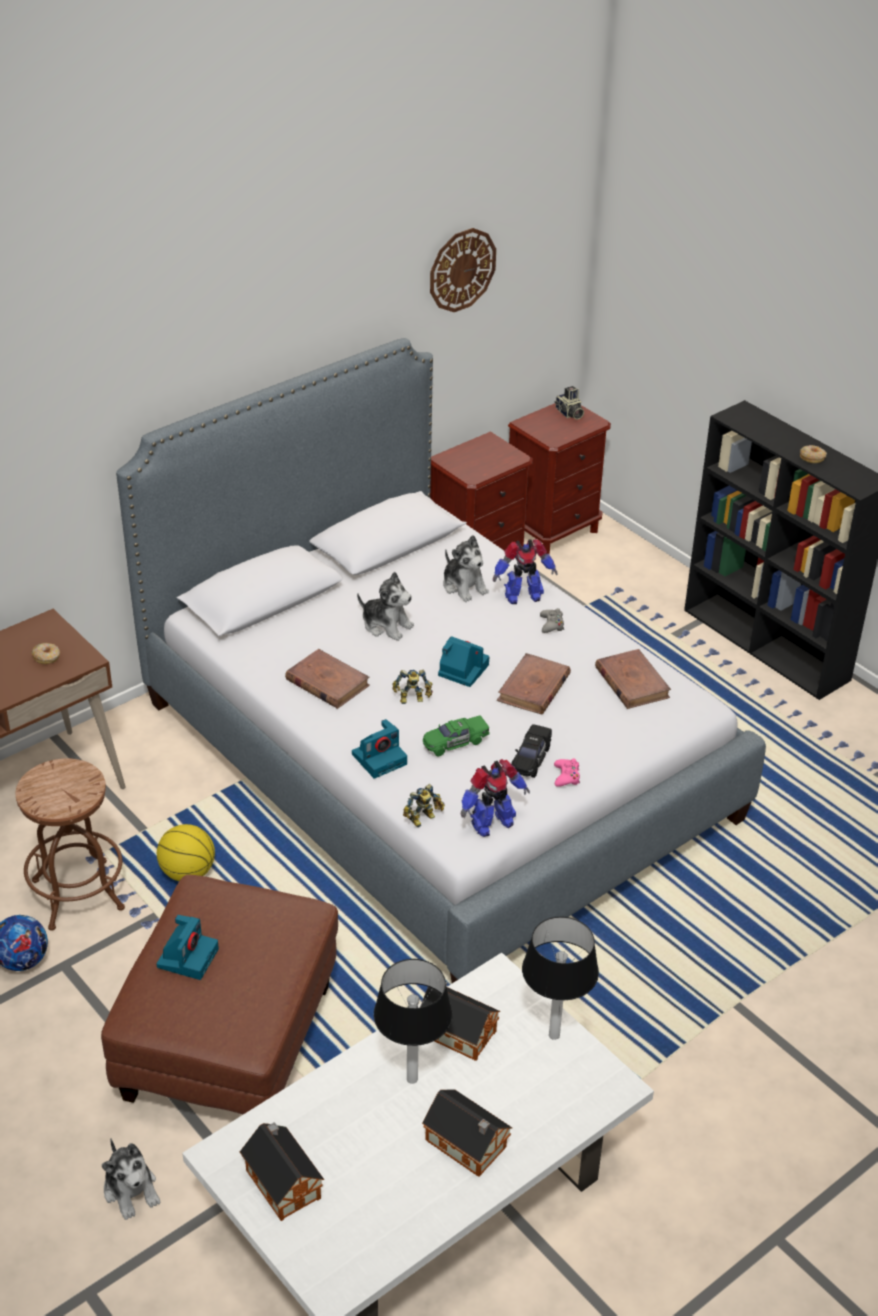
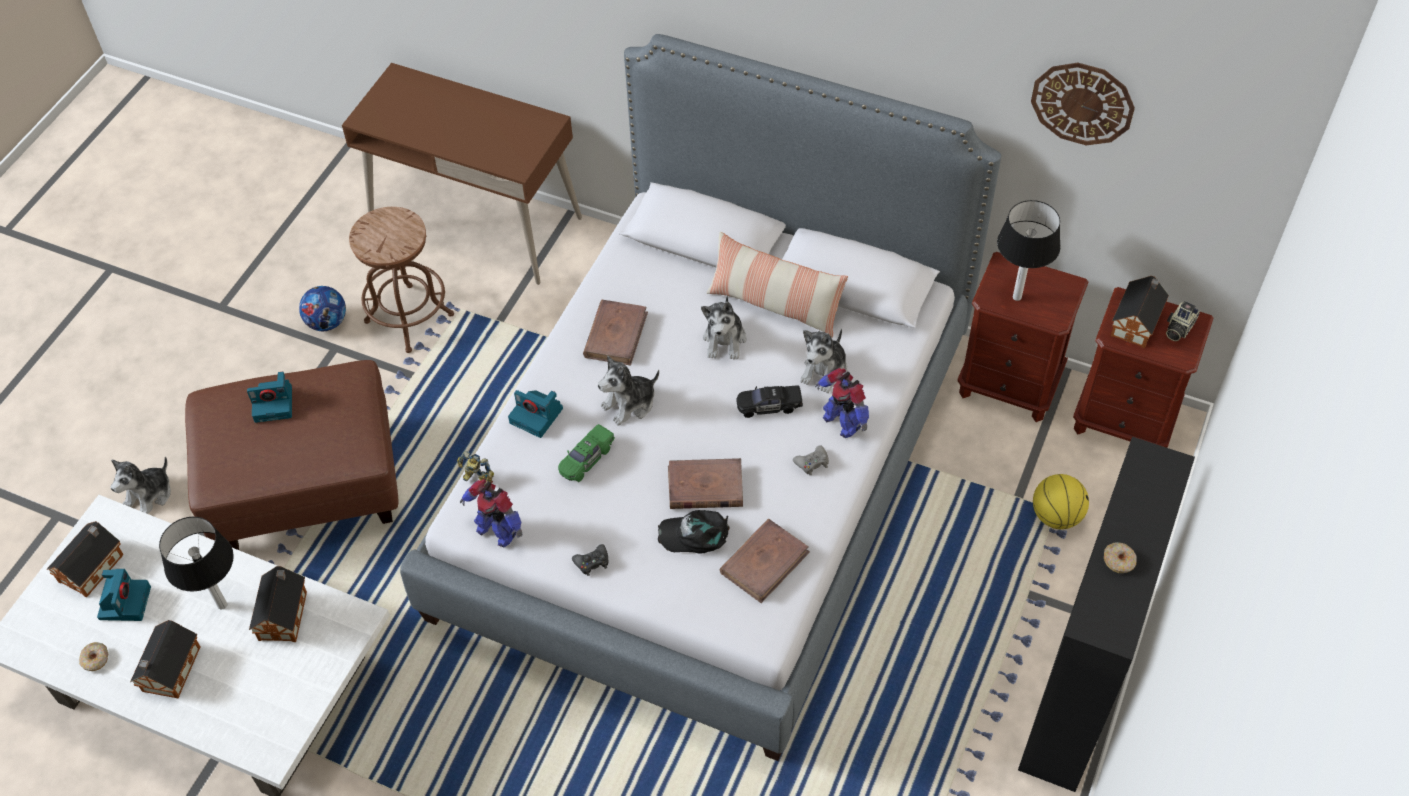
camera: 65 degrees right, 15 degrees up
(47, 657) = (506, 145): donut -> donut (96, 659)
(187, 872) = (468, 371): basketball -> basketball (1056, 515)
(372, 587) = (774, 304): none -> pillow
(412, 700) = (630, 404): toy robot -> plush toy
(455, 742) = (586, 459): green toy car -> green toy car turned 90 degrees counterclockwise
(462, 670) = (695, 422): camera -> camera (124, 601)
(531, 759) = (600, 525): black toy car -> black toy car (769, 406)
(549, 426) = (1137, 321): none -> toy house
(553, 1035) = (309, 685): table lamp -> table lamp (1016, 296)
(566, 776) = (592, 562): pink game controller -> black game controller
(578, 710) = (695, 534): none -> black cap

